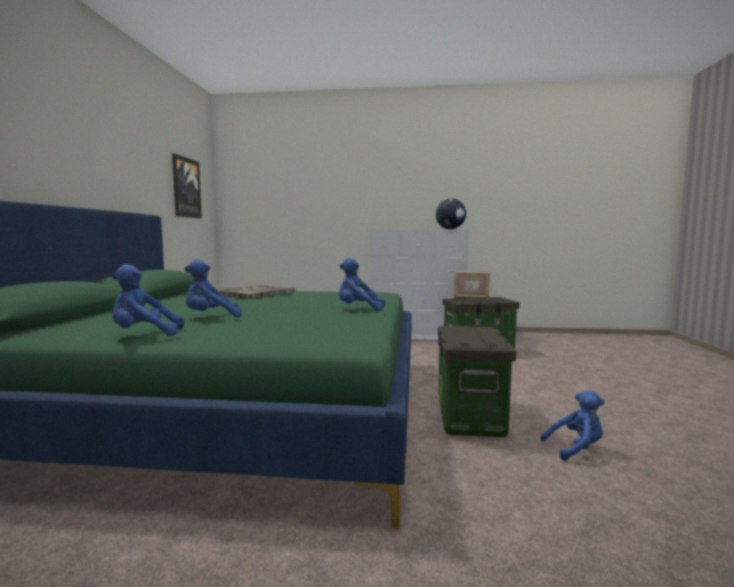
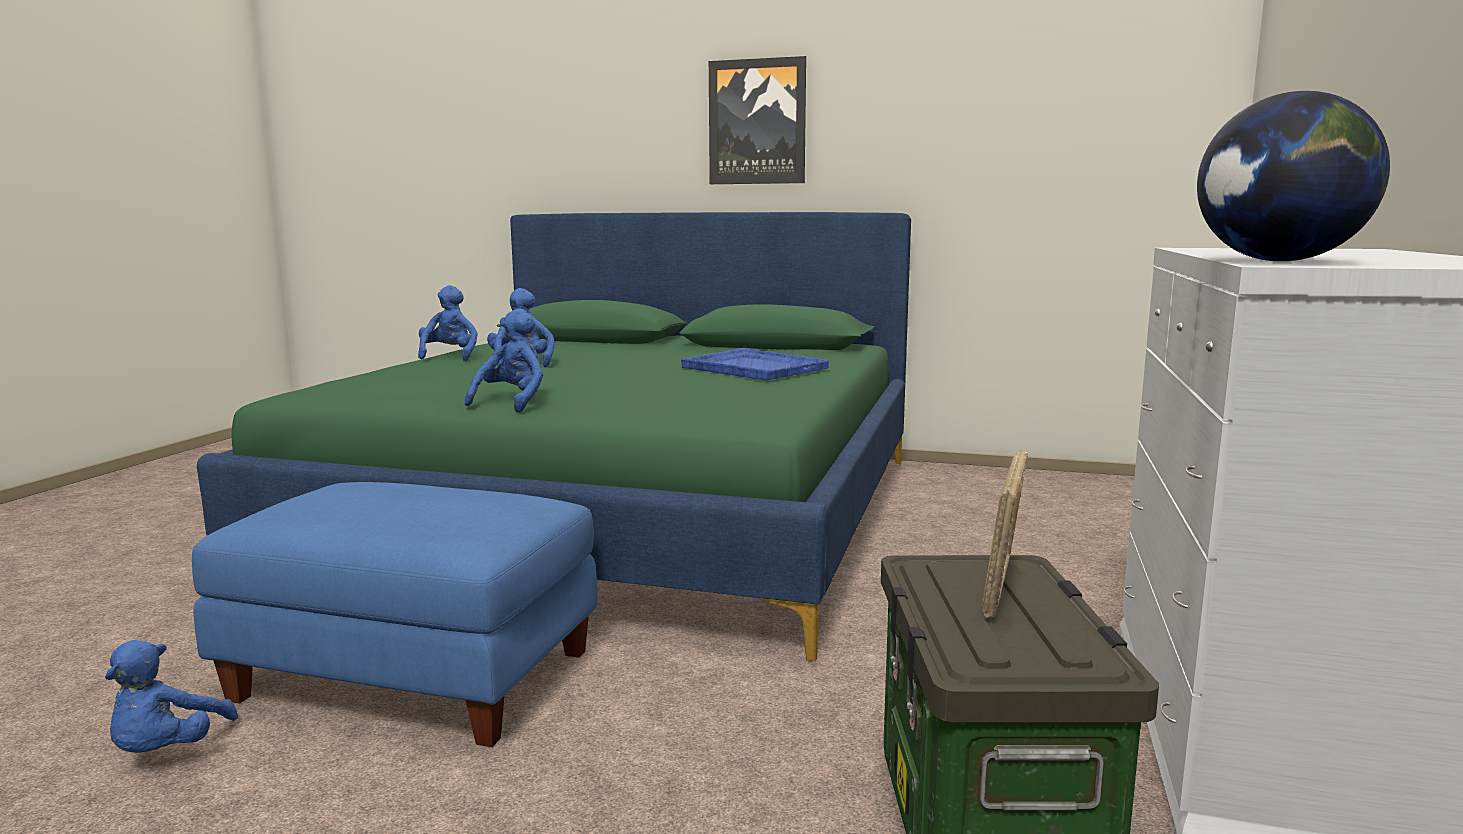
camera: 100 degrees right, 5 degrees up
(186, 187) = (1078, 140): picture -> picture (757, 122)
(255, 293) = (753, 367): grey tray -> blue tray
(468, 416) = (418, 674): storage box -> blue ottoman

